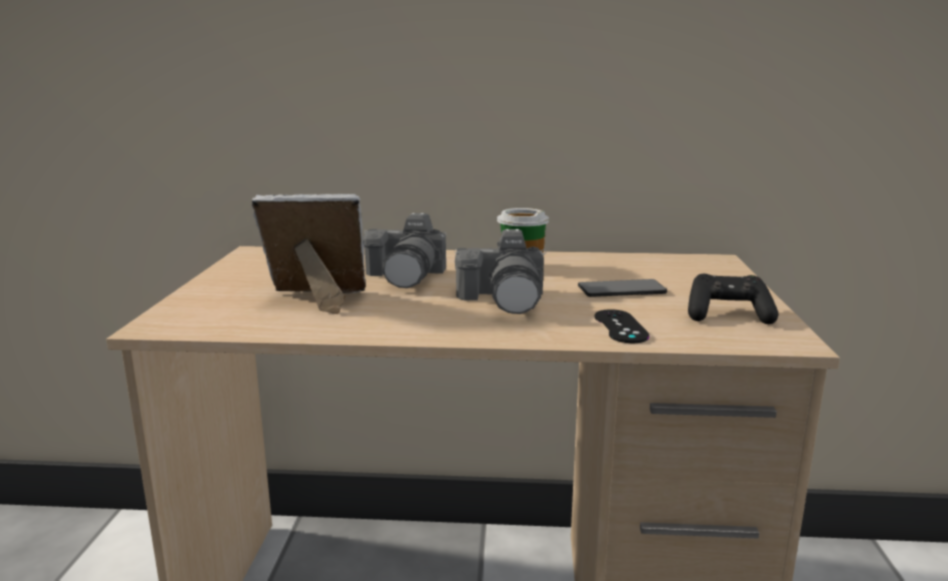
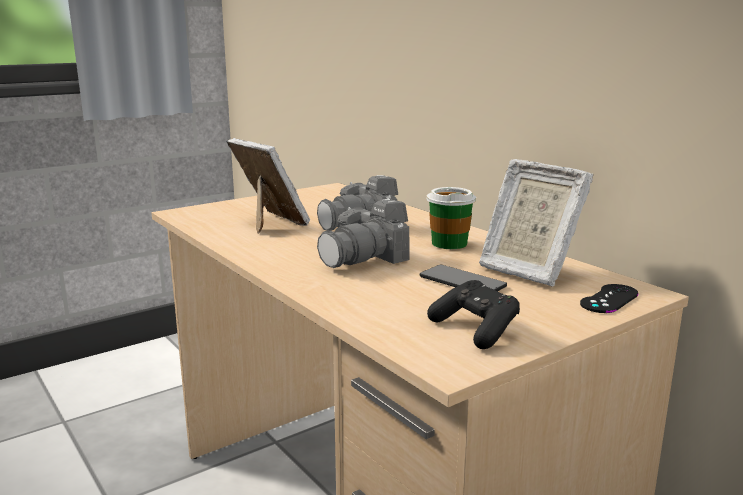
camera: 50 degrees right, 0 degrees up
(620, 327) = (370, 301): black game controller -> black game controller (609, 299)
(627, 268) = (527, 270): none -> picture frame

